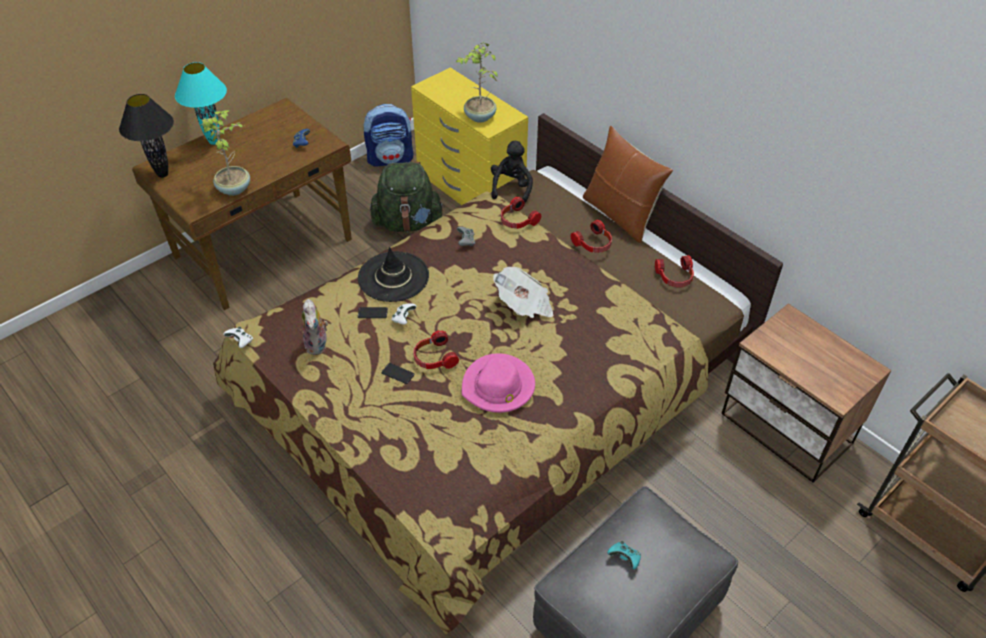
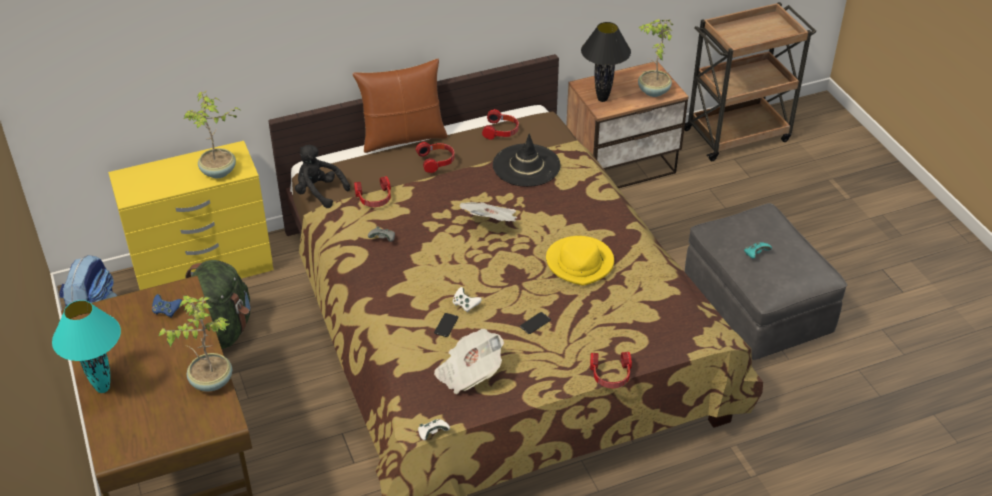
camera: 70 degrees left, 5 degrees down
(162, 175) = (135, 445): black table lamp -> black table lamp (603, 99)
(318, 345) = (469, 373): plush toy -> newspaper
(393, 277) = (404, 300): black hat -> black hat (526, 165)
(434, 358) = (527, 295): headphones -> headphones (610, 376)
(498, 386) = (580, 263): pink hat -> yellow hat
(826, 379) = (652, 91): none -> potted plant

